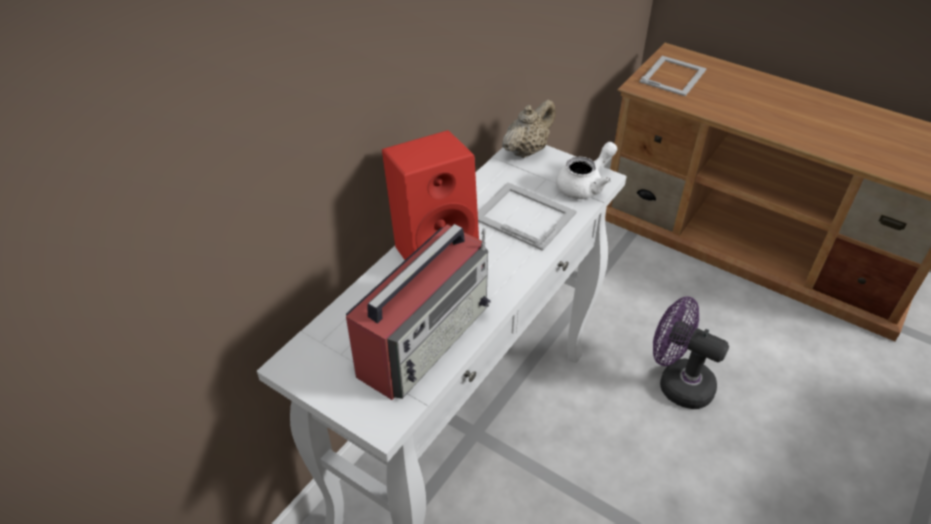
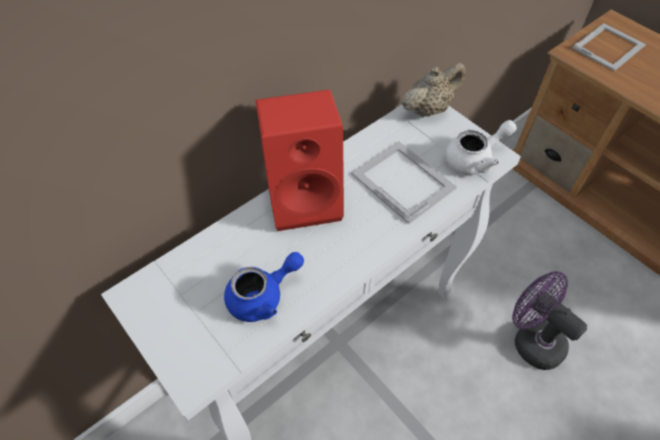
camera: 15 degrees right, 10 degrees up
(425, 338) = (263, 296): radio -> blue teapot

